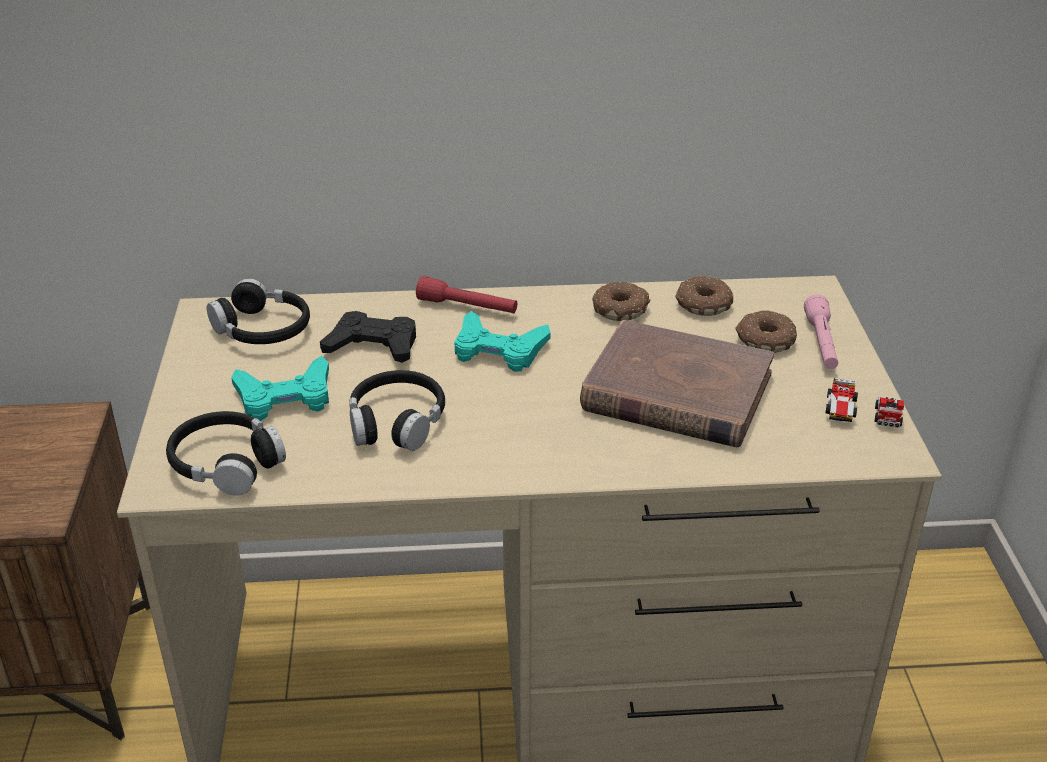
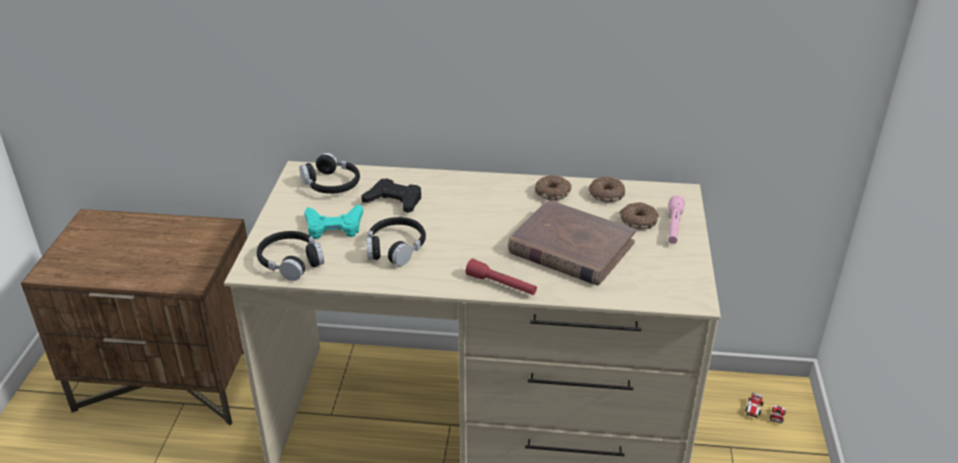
camera: 10 degrees right, 0 degrees up
(467, 307) = (458, 182): red flashlight -> red flashlight (501, 285)
(498, 350) = (469, 211): turquoise game controller -> none
(863, 414) = (684, 274): toy car -> toy car (764, 413)

